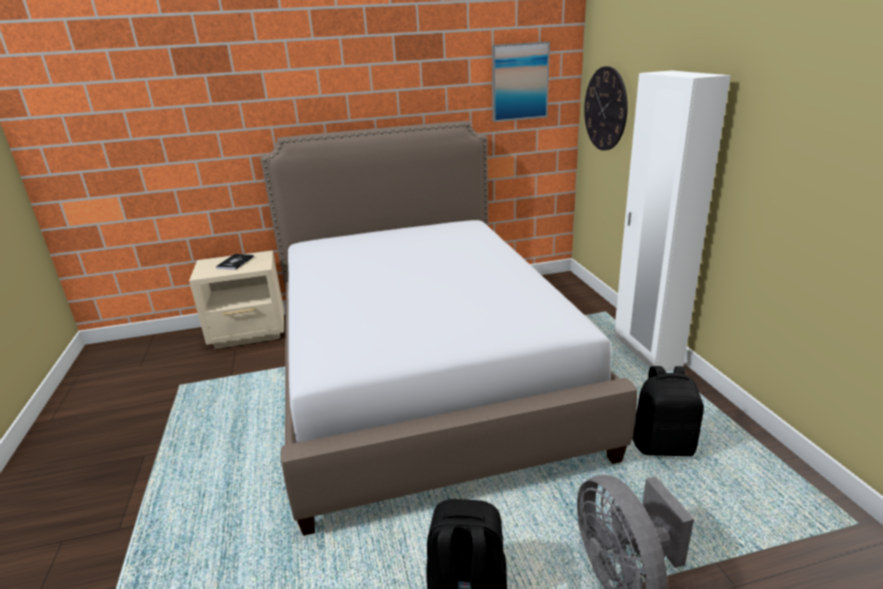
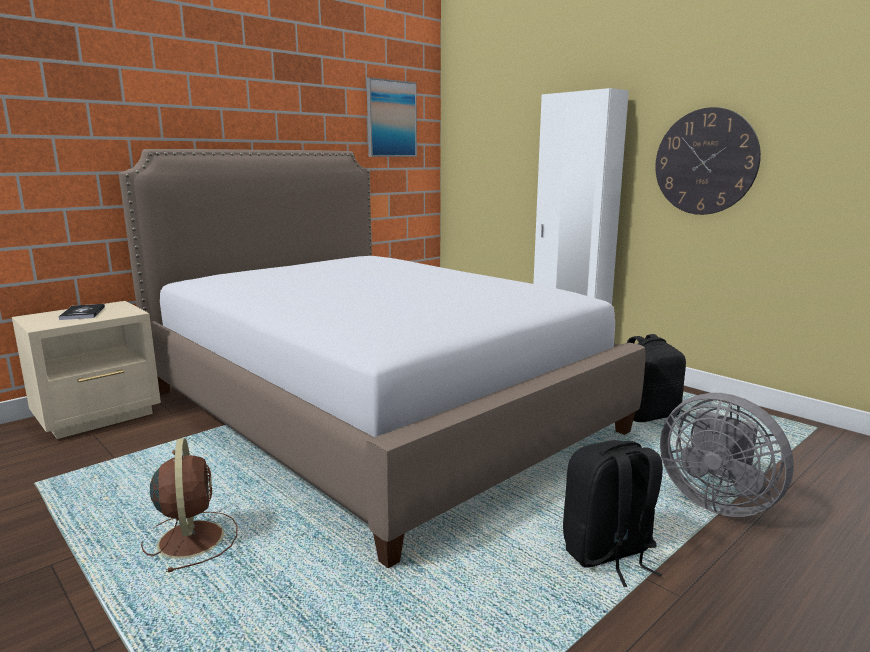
camera: 30 degrees left, 10 degrees down
(220, 461) = (191, 538): none -> brown fan
(605, 109) = (477, 146): wall clock -> wall clock (705, 162)

